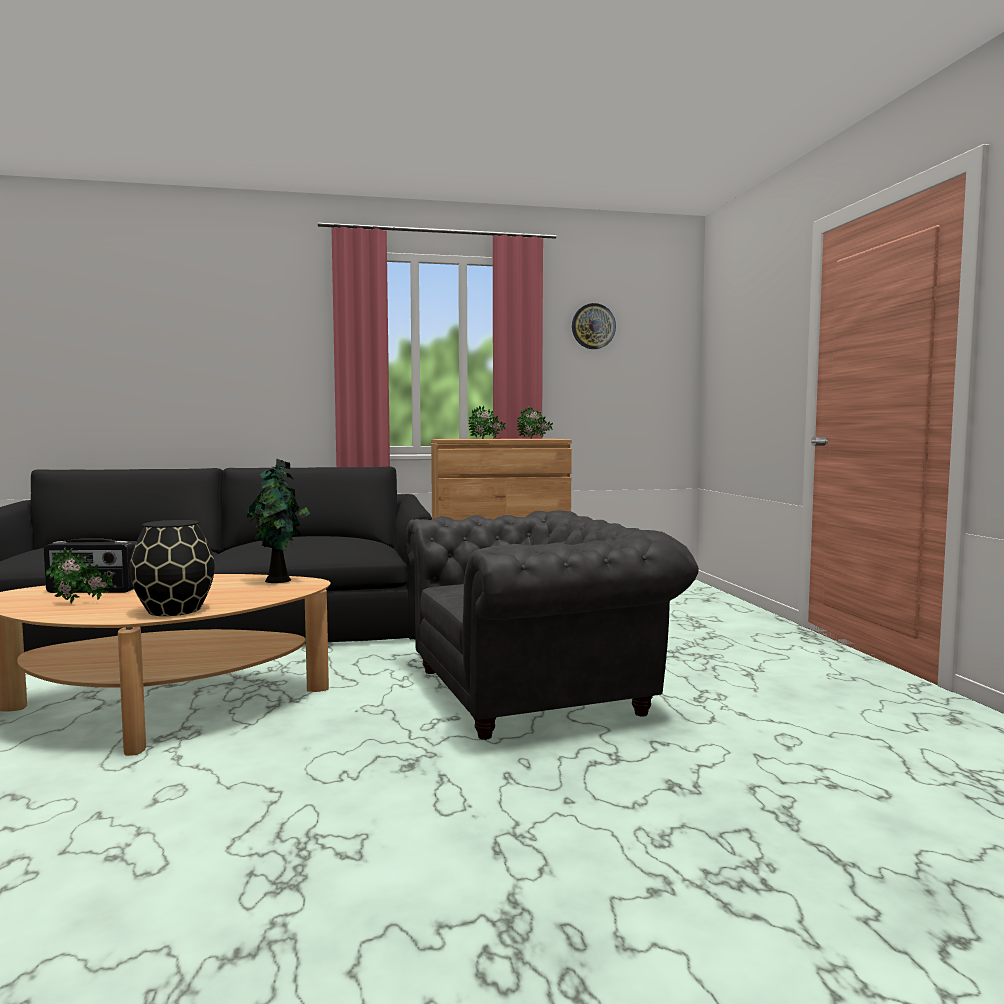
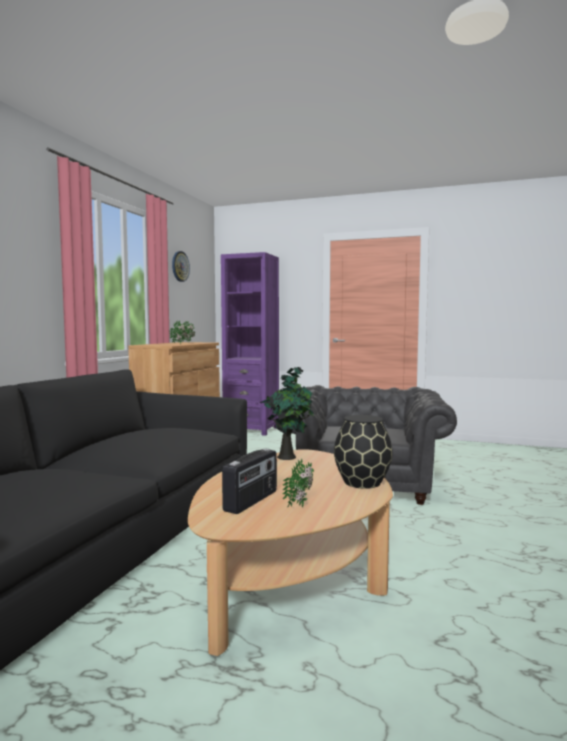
camera: 60 degrees left, 0 degrees up
(699, 596) = (251, 429): none -> purple bookcase

